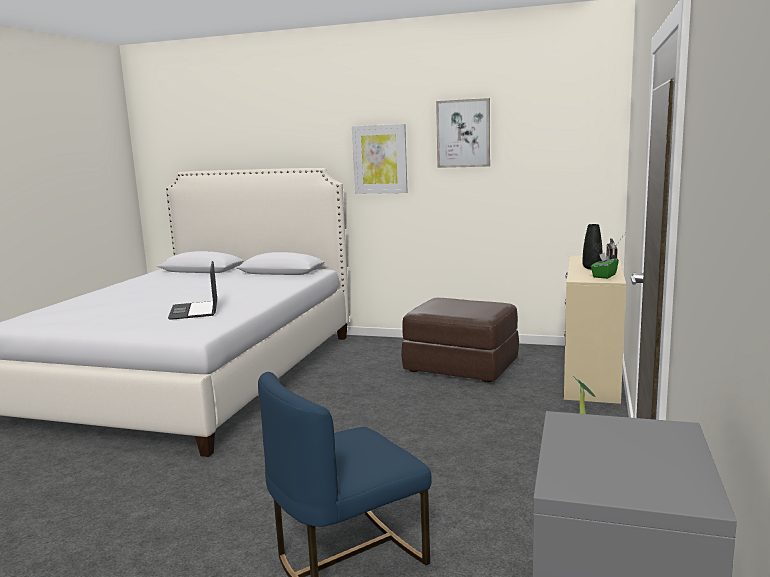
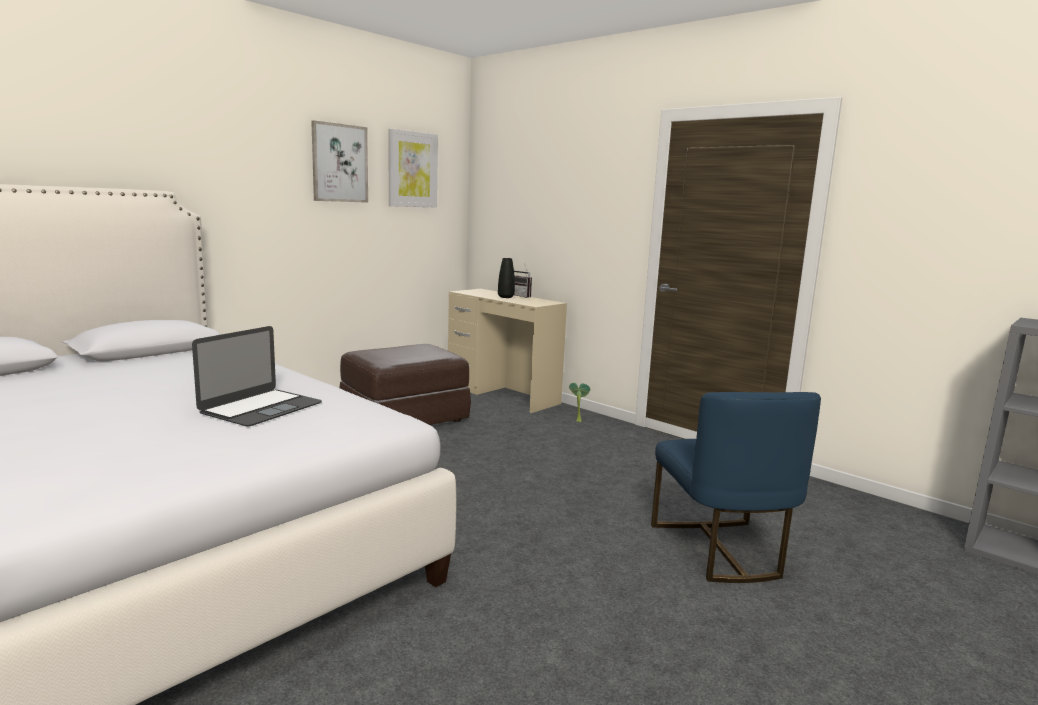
camera: 65 degrees left, 0 degrees up
(194, 310) = (261, 408): laptop -> laptop turned 75 degrees counterclockwise
(380, 159) = (242, 185): picture -> picture (412, 169)
(604, 276) = (536, 300): green tissue box -> none

